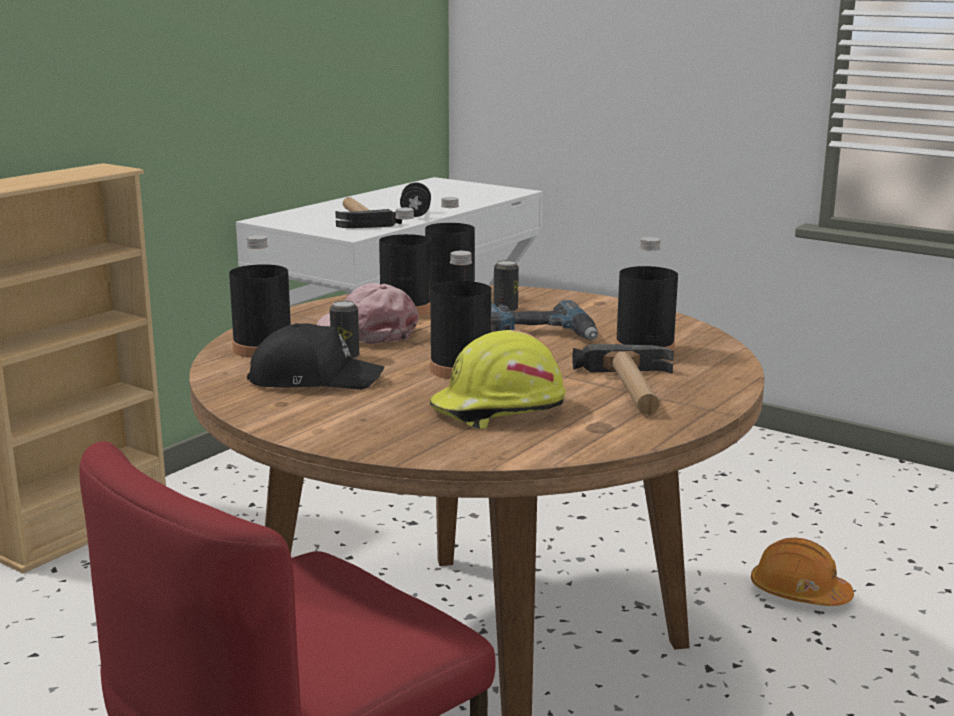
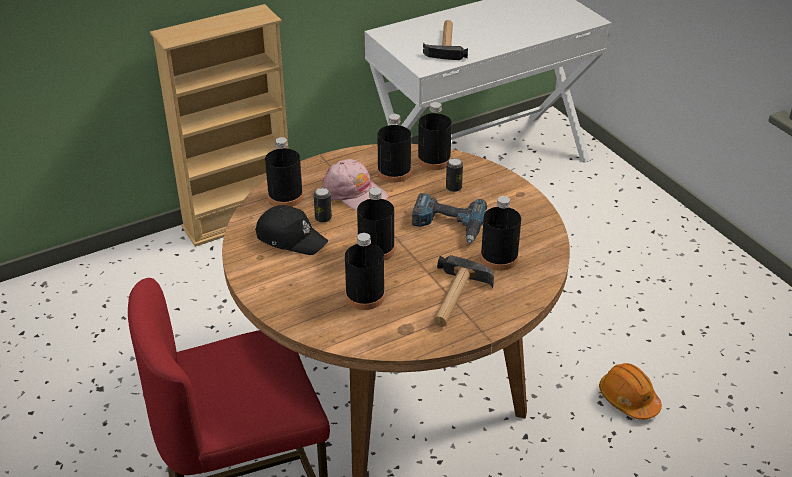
camera: 25 degrees right, 20 degrees up
(367, 331) = (354, 193): pink cap -> pink cap turned 150 degrees clockwise
(415, 214) = (489, 44): black dumbbell -> none
(498, 410) = (365, 296): yellow hard hat -> black bottle

